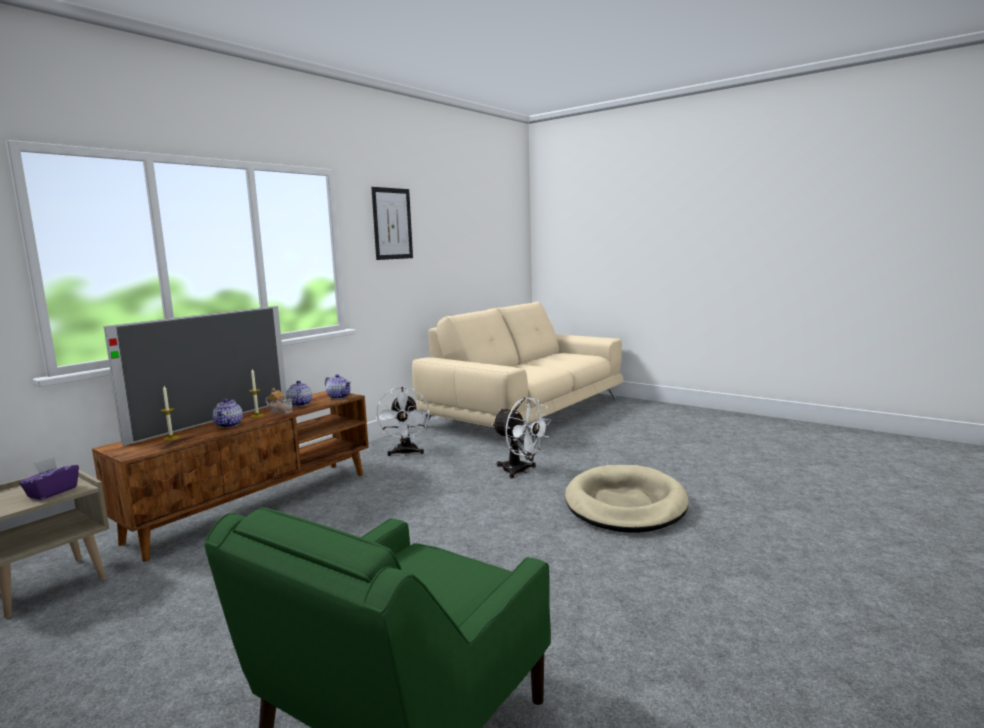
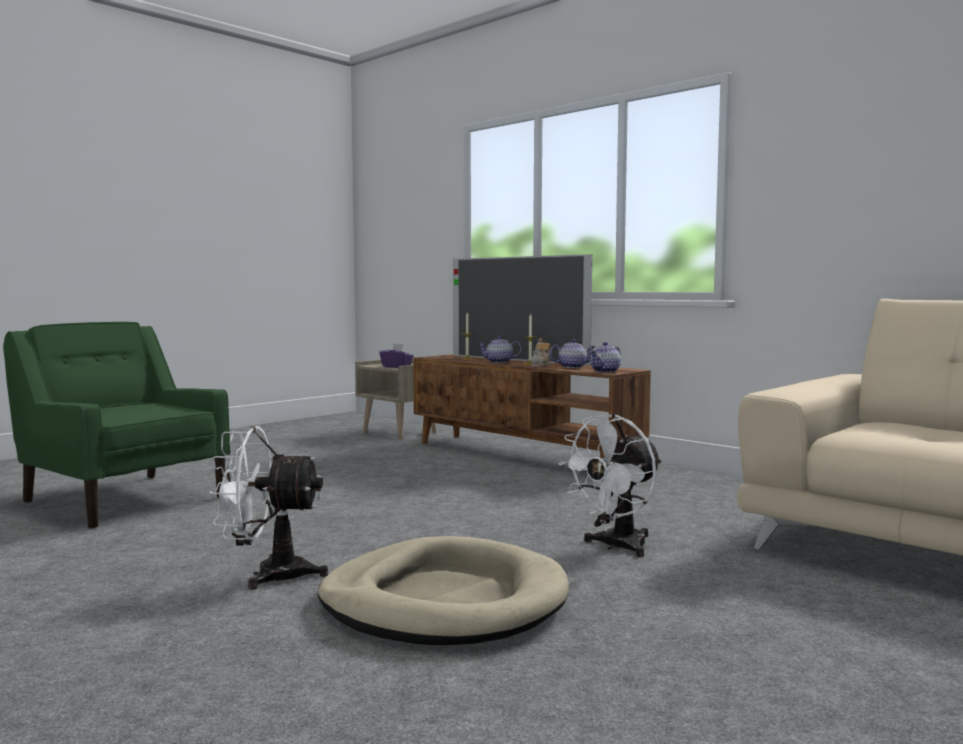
camera: 95 degrees right, 5 degrees down
(392, 223) = (839, 133): picture -> none
(405, 453) = (696, 493): white fan -> white fan (268, 574)

